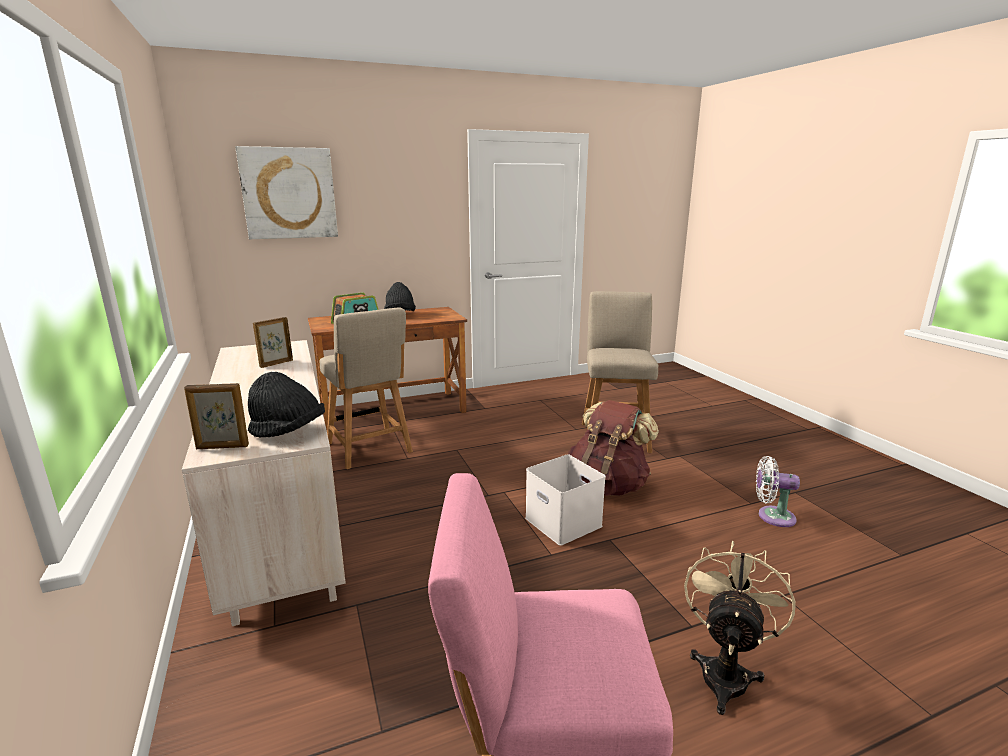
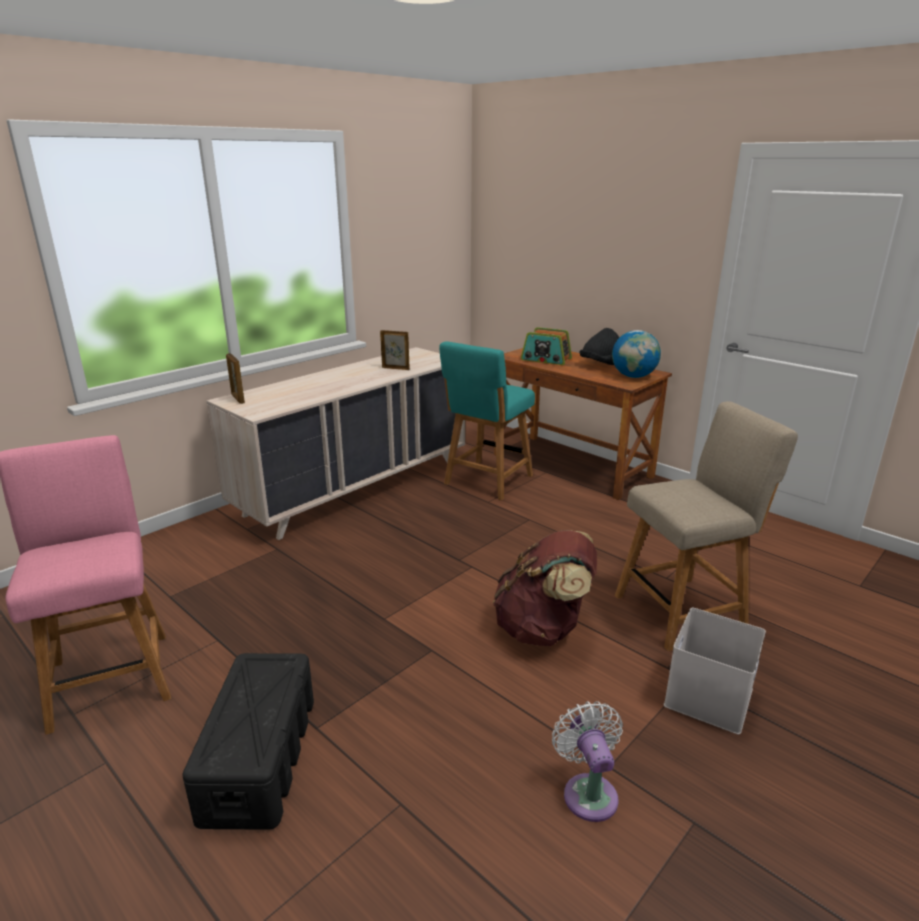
camera: 65 degrees right, 5 degrees up
(288, 432) = (268, 406): black hat -> none
(289, 193) = (542, 218): picture -> none
(370, 449) = (486, 481): beige chair -> turquoise chair
(440, 313) = (633, 376): none -> globe
(565, 522) = (443, 615): white storage box -> white storage box (710, 698)
(725, 671) = (260, 757): beige fan -> black storage box

